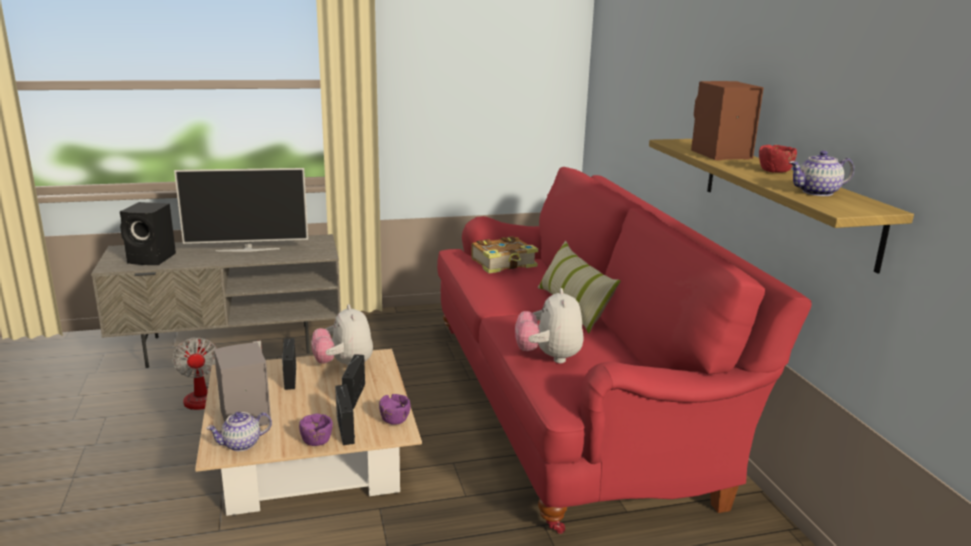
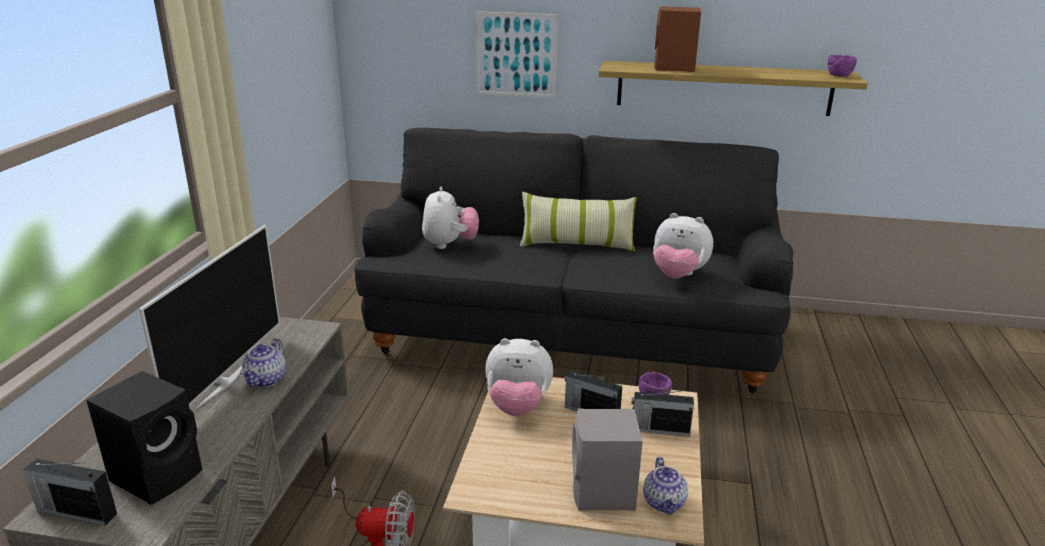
camera: 65 degrees left, 5 degrees up
(290, 377) = (522, 447): radio -> radio (76, 512)
(317, 441) = (676, 450): purple bowl -> purple bowl (839, 75)
(504, 264) = (450, 244): book -> plush toy
(571, 404) = (571, 333): red sofa -> black sofa
(659, 119) = (516, 55): none -> picture
(775, 171) = (736, 69): red bowl -> none
(817, 192) = (802, 74): teapot -> teapot (266, 380)

